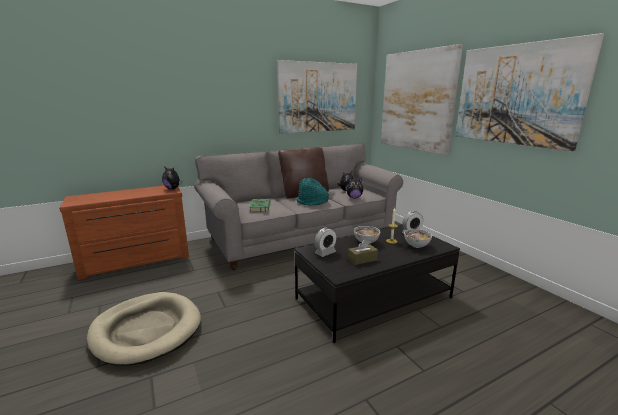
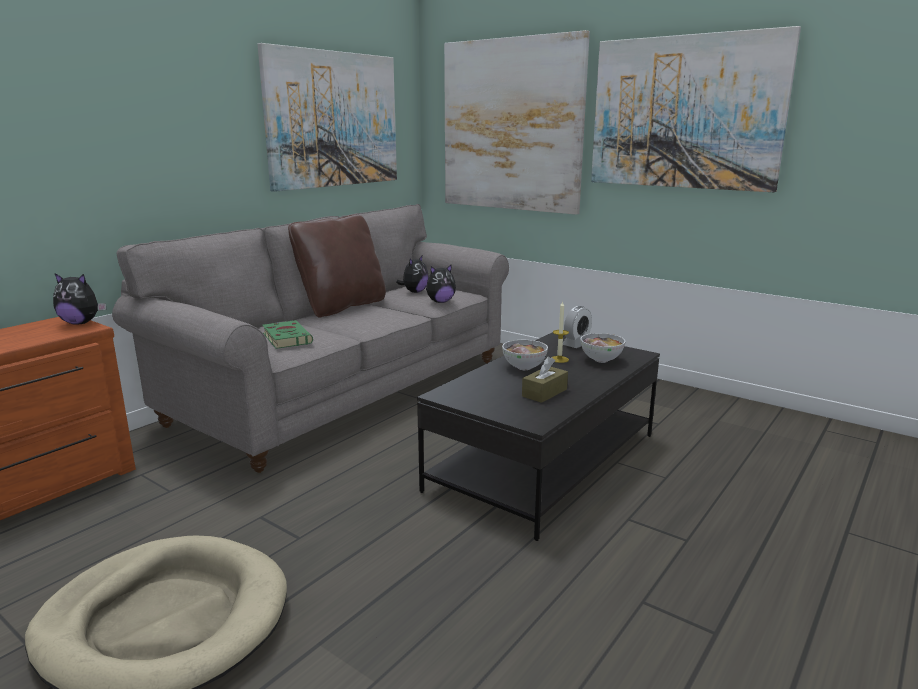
camera: 25 degrees left, 0 degrees up
(312, 202) = (373, 318): turquoise hat -> none
(325, 253) = (477, 394): alarm clock -> none

